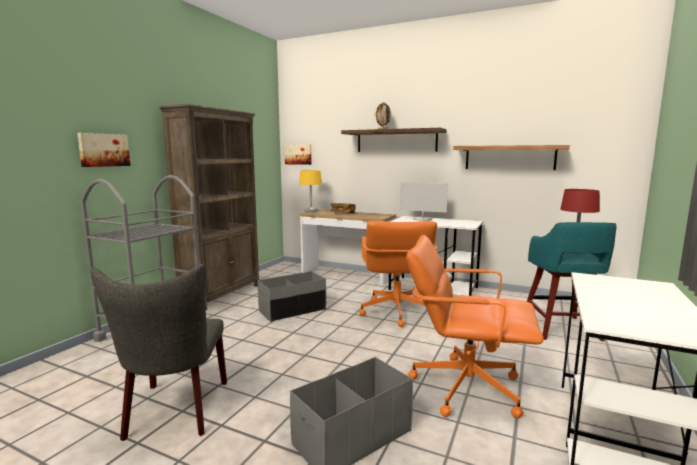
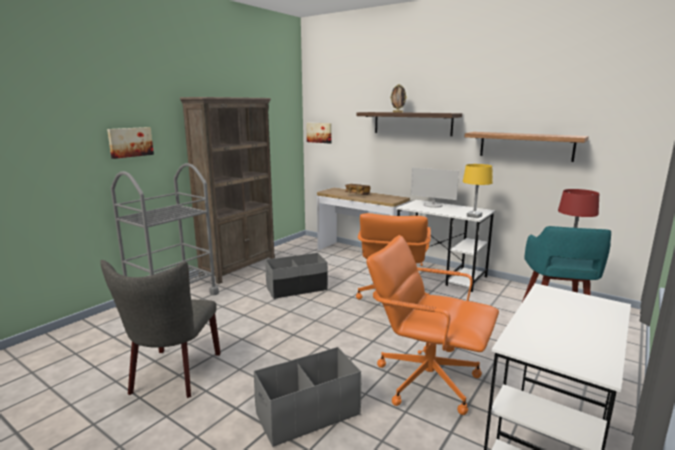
camera: 10 degrees right, 5 degrees up
(311, 211) = (327, 191): yellow table lamp -> yellow table lamp (474, 216)

